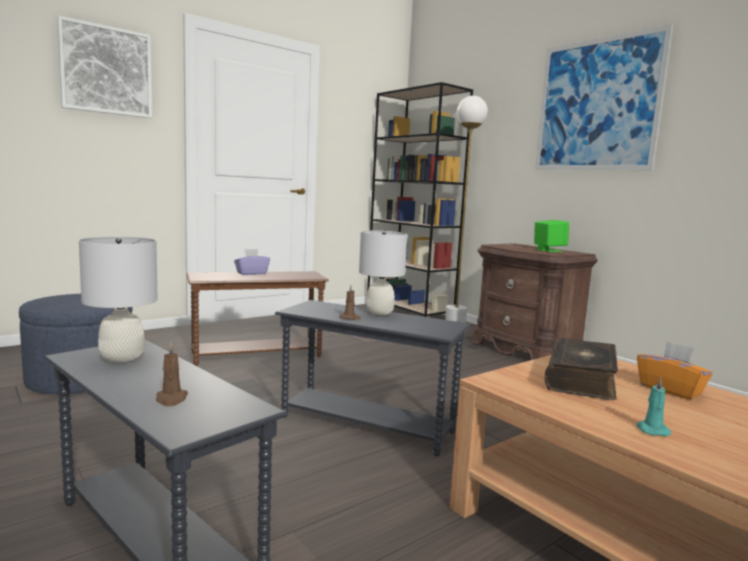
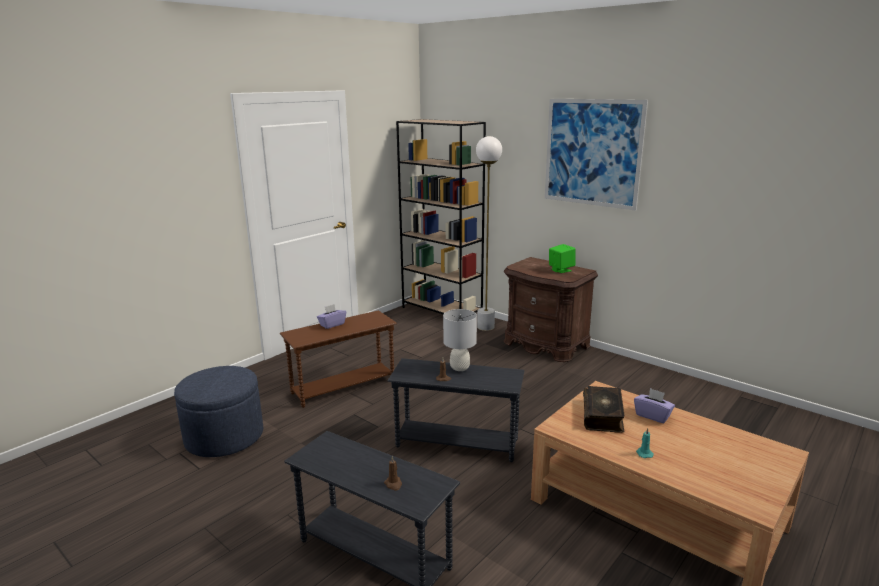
camera: 10 degrees left, 10 degrees up
(106, 70) = (176, 163): picture -> none
(124, 358) = (335, 454): grey table lamp -> none
(670, 390) = (652, 415): orange tissue box -> purple tissue box

